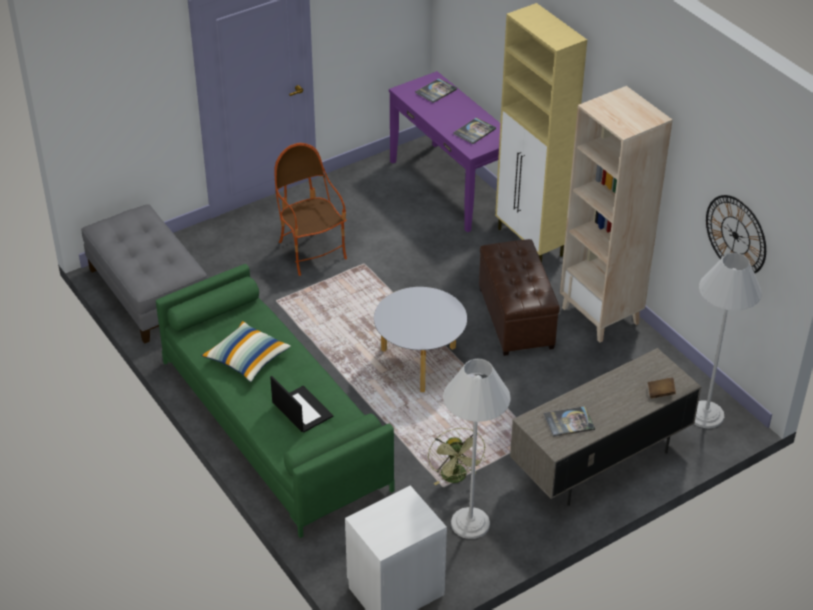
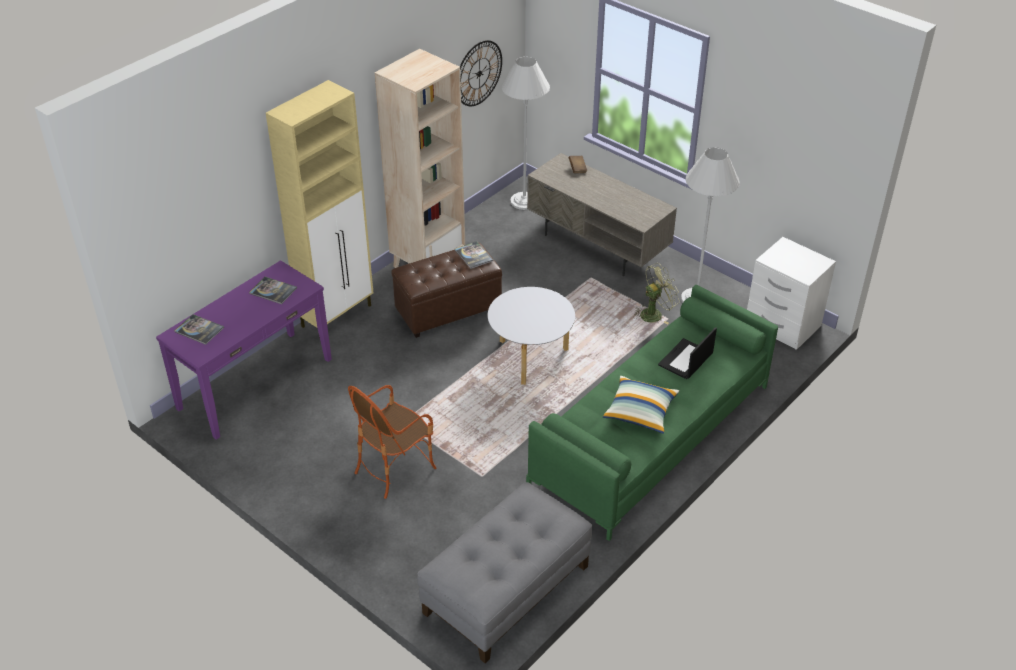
camera: 105 degrees left, 0 degrees up
(569, 422) = (632, 206): book -> book (473, 255)

